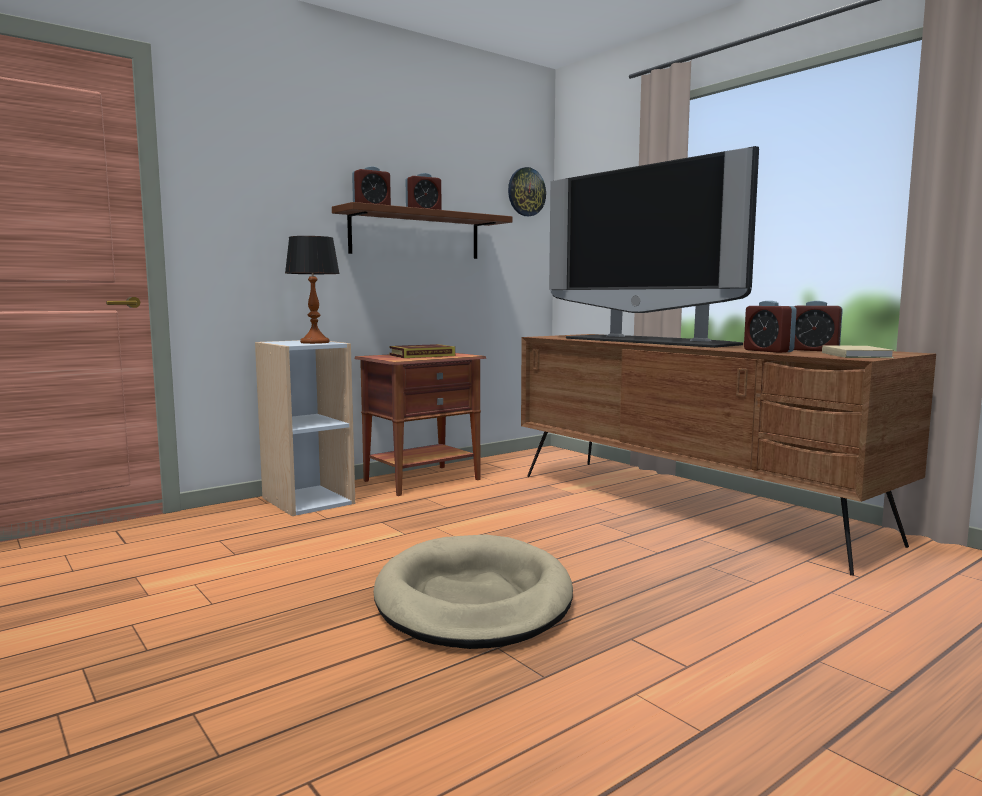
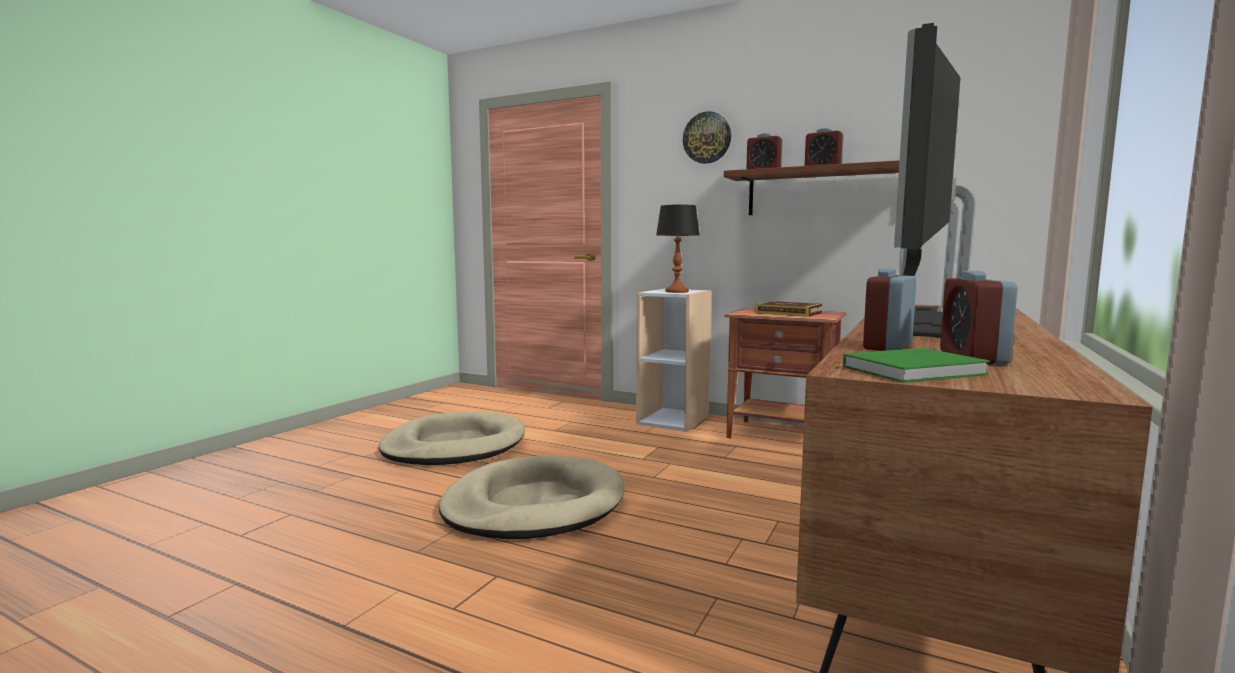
camera: 65 degrees right, 0 degrees up
(183, 620) = (454, 446): none -> beige dog bed
(526, 192) = (1002, 120): wall clock -> wall clock (707, 138)
(856, 355) = (917, 370): beige book -> green book

